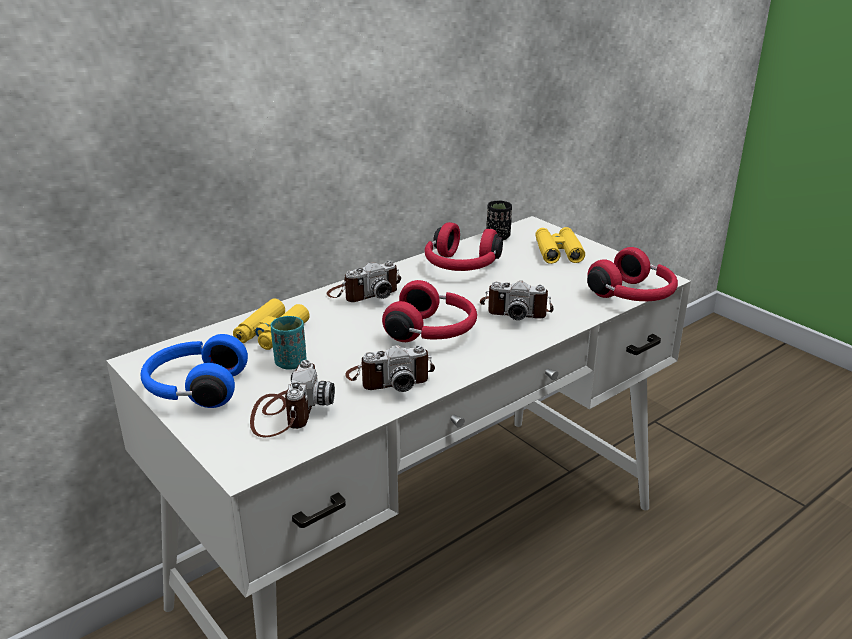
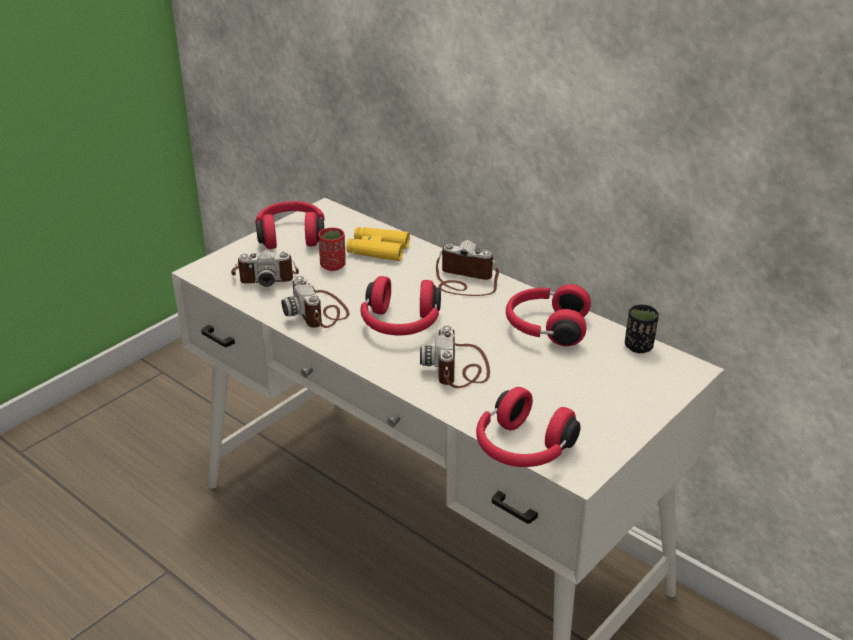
camera: 80 degrees right, 5 degrees up
(195, 389) = (291, 236): blue headphones -> red headphones
(290, 363) = (333, 266): turquoise cup -> red cup
(364, 292) = (465, 281): camera -> camera turned 150 degrees clockwise
(558, 252) = (619, 391): yellow binoculars -> none

